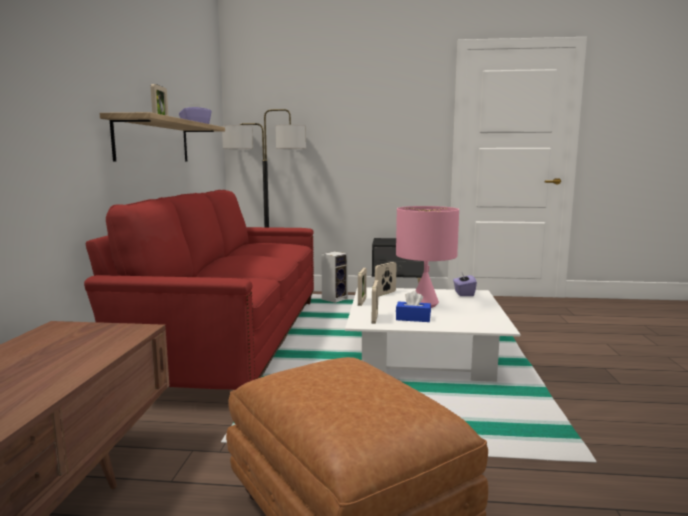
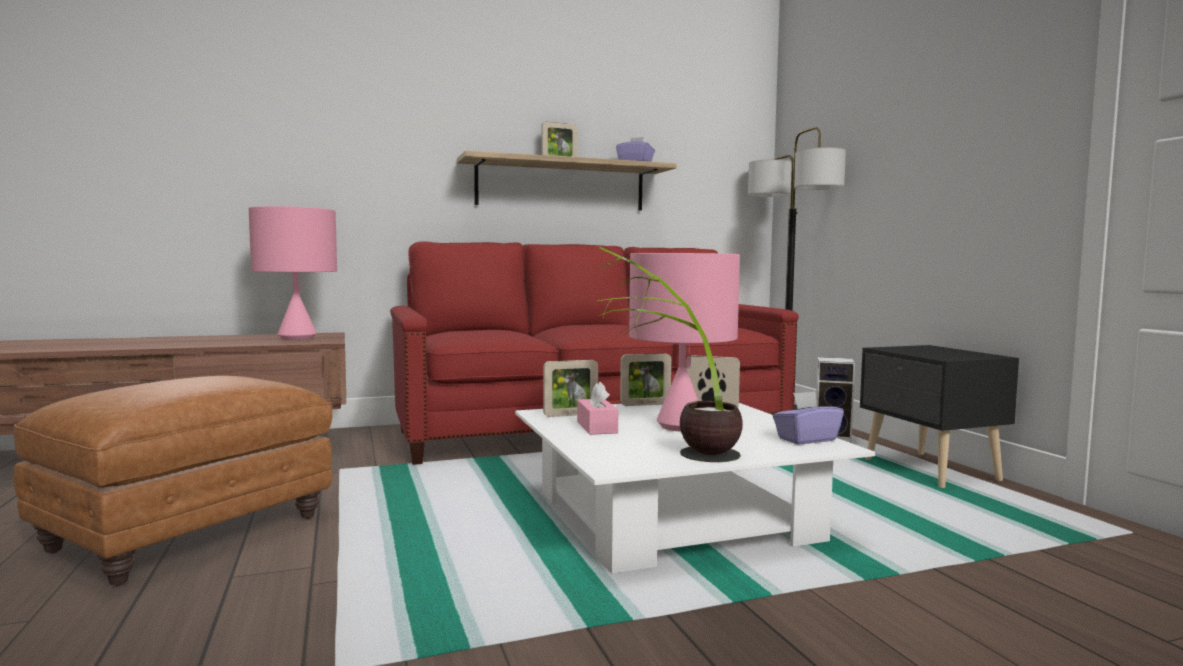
camera: 65 degrees right, 5 degrees down
(84, 339) = (297, 338): none -> pink table lamp
(413, 318) = (597, 427): blue tissue box -> pink tissue box
(474, 314) = (673, 451): none -> potted plant

